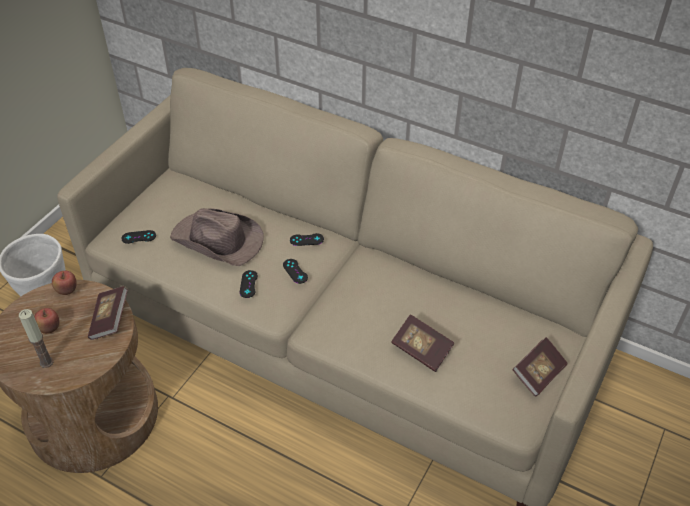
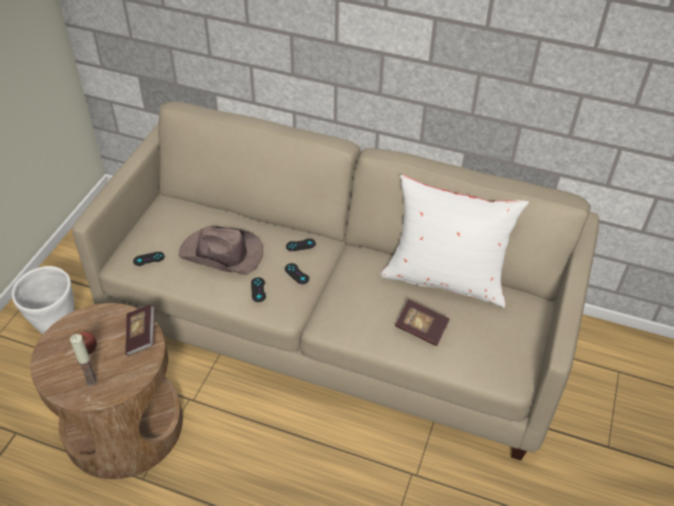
camera: 10 degrees left, 0 degrees up
(67, 291) = (95, 315): apple -> none
(462, 296) = (445, 279): none -> white pillow
(538, 373) = (521, 337): book -> none

